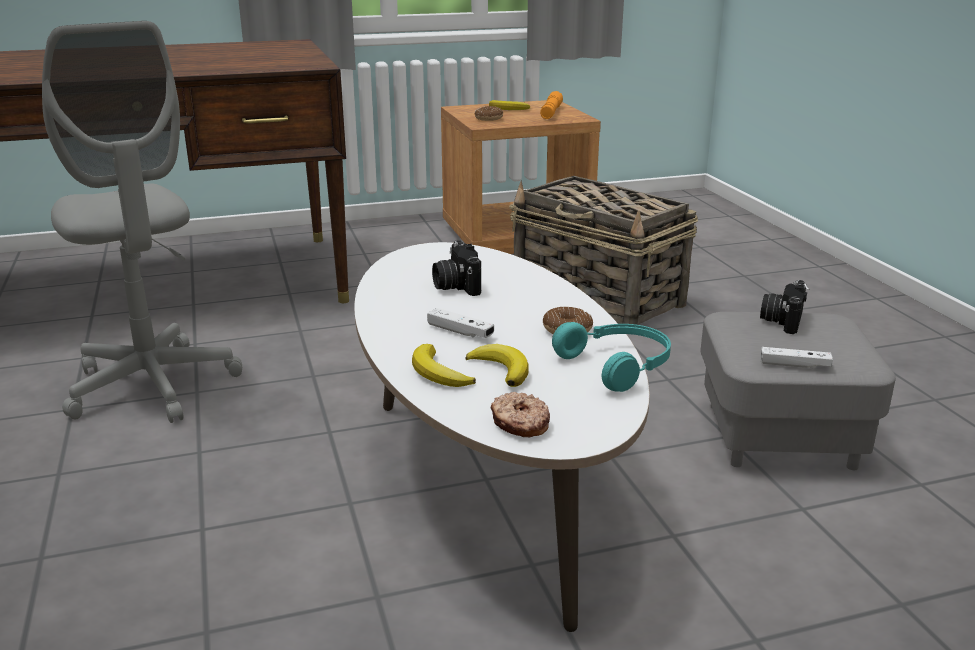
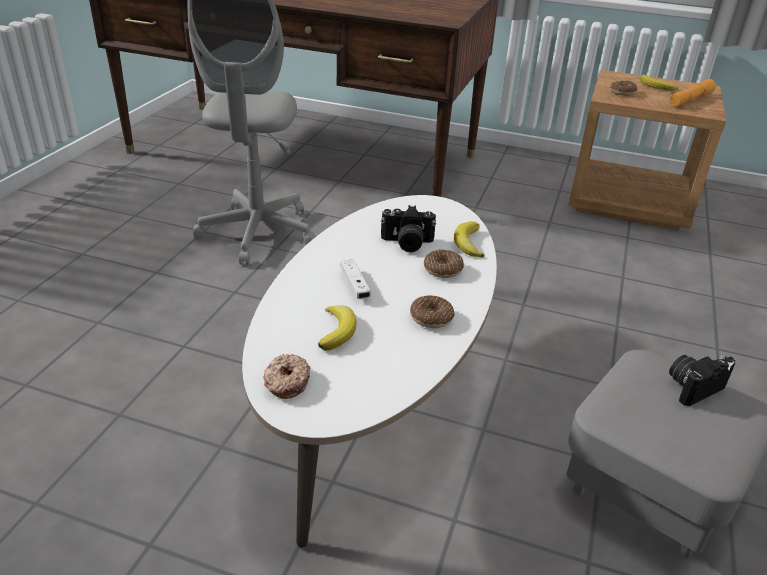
camera: 35 degrees right, 10 degrees up
(438, 373) = (294, 314): banana -> banana (468, 243)
(455, 286) = (407, 243): camera -> camera turned 105 degrees counterclockwise
(520, 293) = (443, 269): none -> donut
(599, 298) = (636, 285): basket -> none
(619, 365) = (423, 368): turquoise headphones -> none
(794, 365) = (641, 436): white game controller -> none

